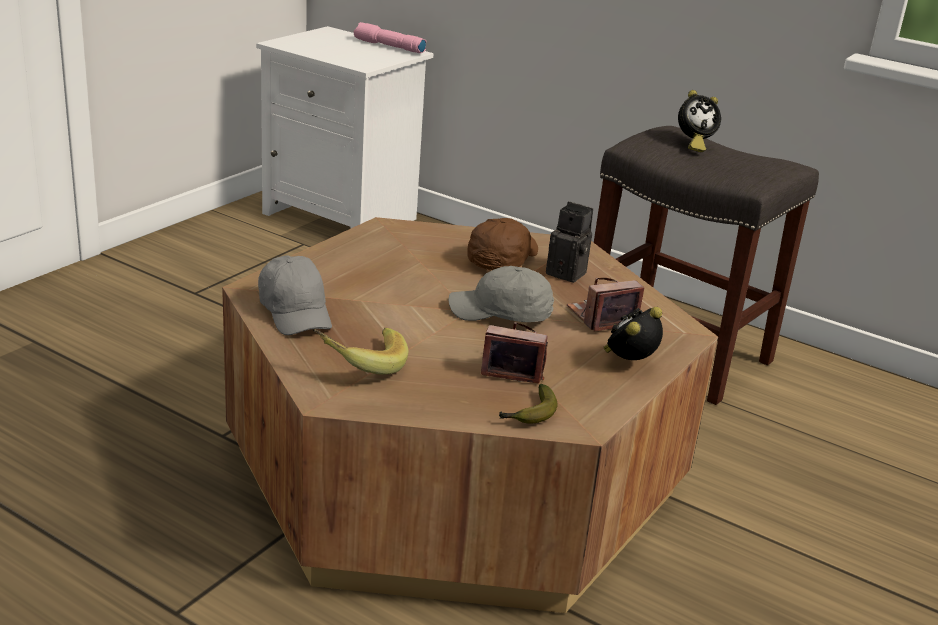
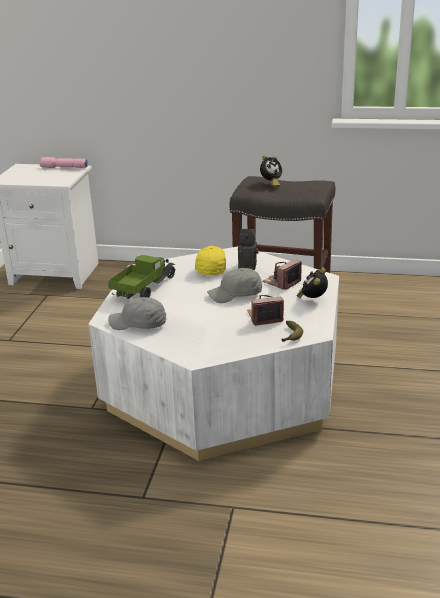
camera: 20 degrees left, 0 degrees up
(296, 312) = (138, 324): grey cap -> grey cap turned 150 degrees clockwise
(360, 365) = (194, 339): banana -> none
(362, 259) = (144, 288): none -> toy truck
(454, 472) = (222, 385): brown coffee table -> white coffee table
(502, 259) = (211, 268): brown cap -> yellow cap

